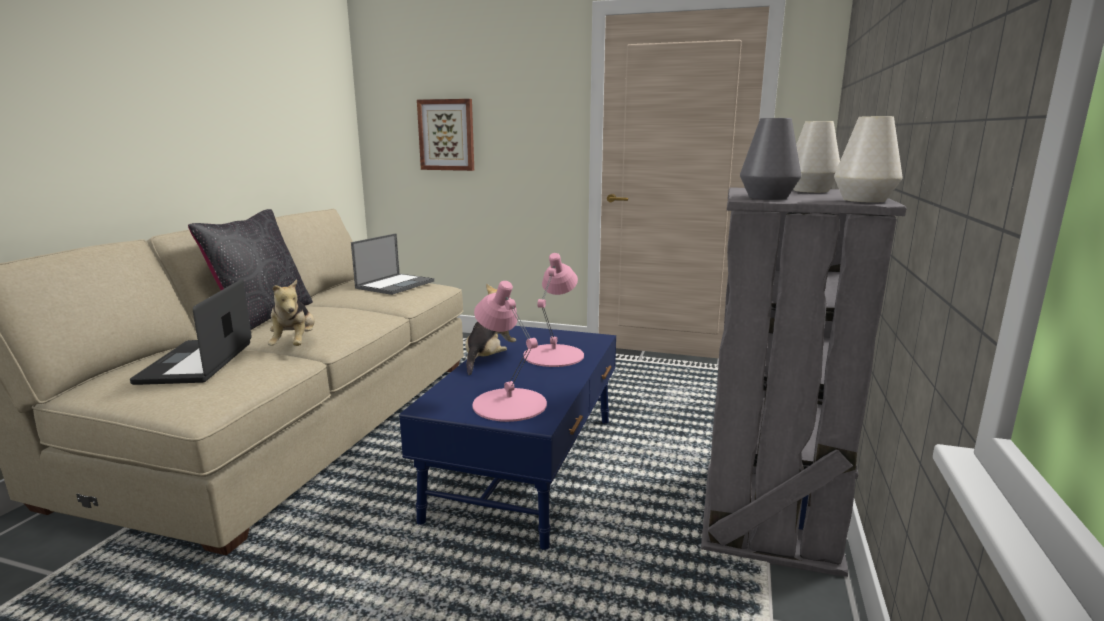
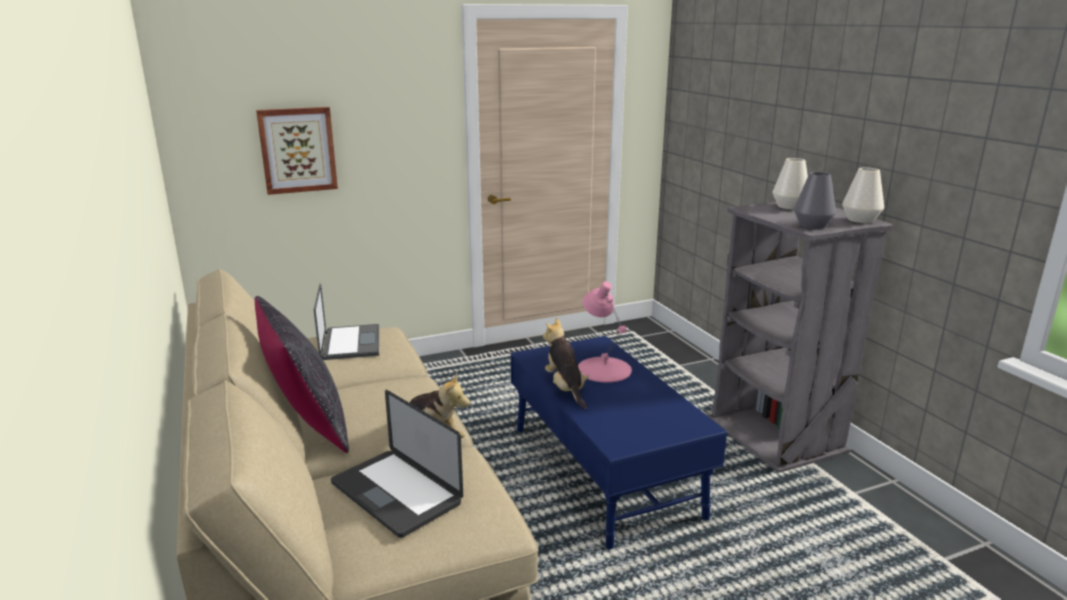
camera: 40 degrees left, 5 degrees up
(509, 404) = (660, 420): pink table lamp -> none

